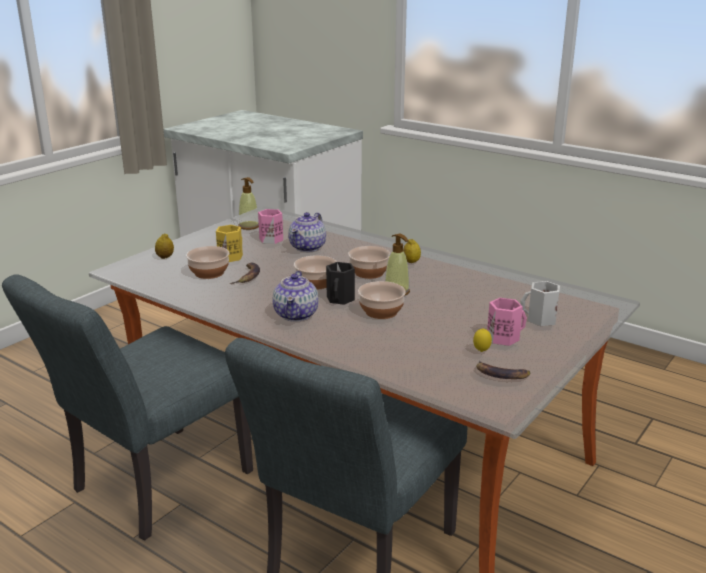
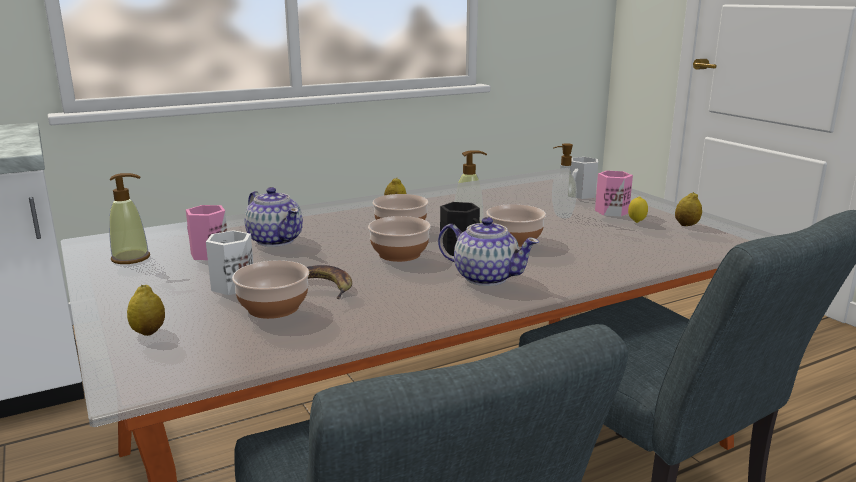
camera: 65 degrees left, 5 degrees down
(230, 256) = (231, 285): yellow mug -> white mug
(465, 319) = (561, 215): none -> soap dispenser
(501, 374) = (686, 225): banana -> lemon

